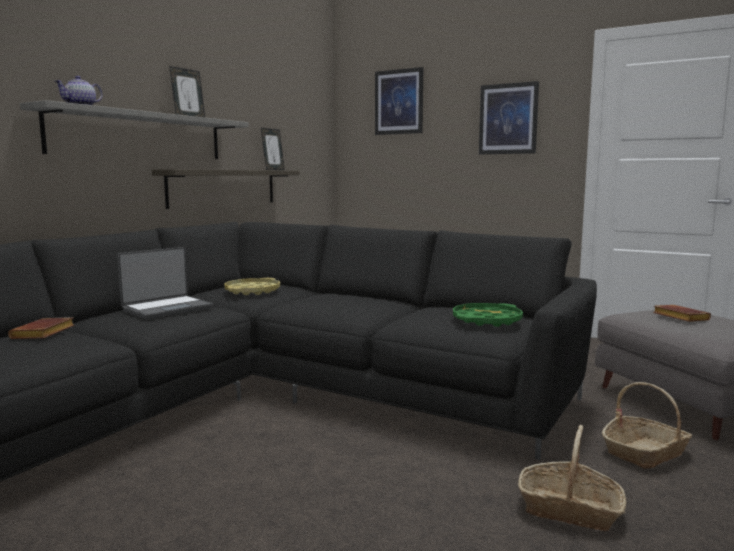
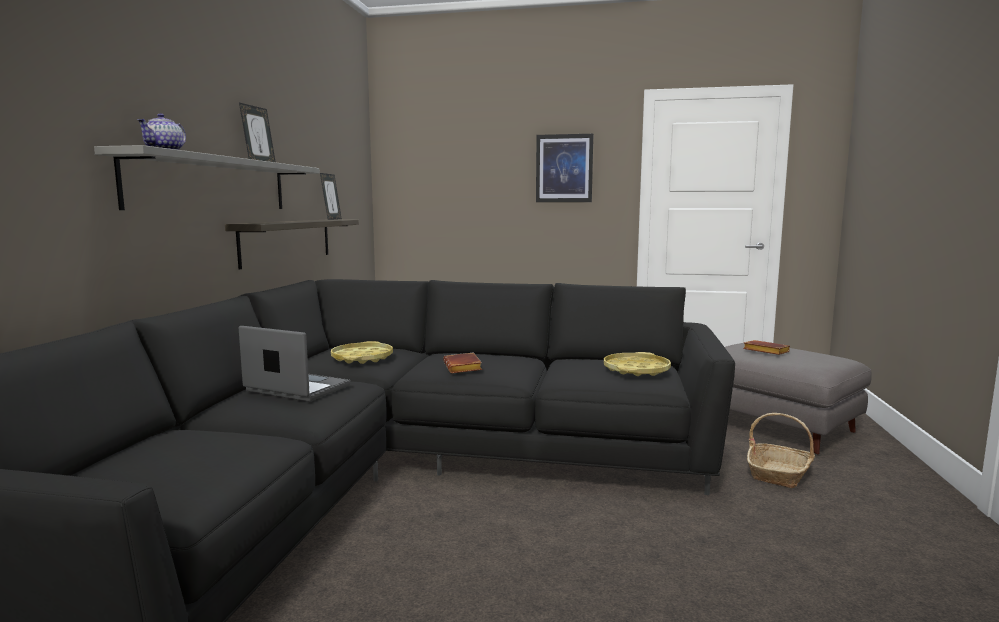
camera: 20 degrees left, 0 degrees up
(43, 334) = (187, 438): brown book -> brown book (464, 368)
(167, 309) = (296, 389): laptop -> laptop turned 90 degrees counterclockwise
(399, 102) = (448, 147): picture -> none
(486, 320) = (636, 370): green tray -> yellow tray
(569, 509) = (770, 536): basket -> none

